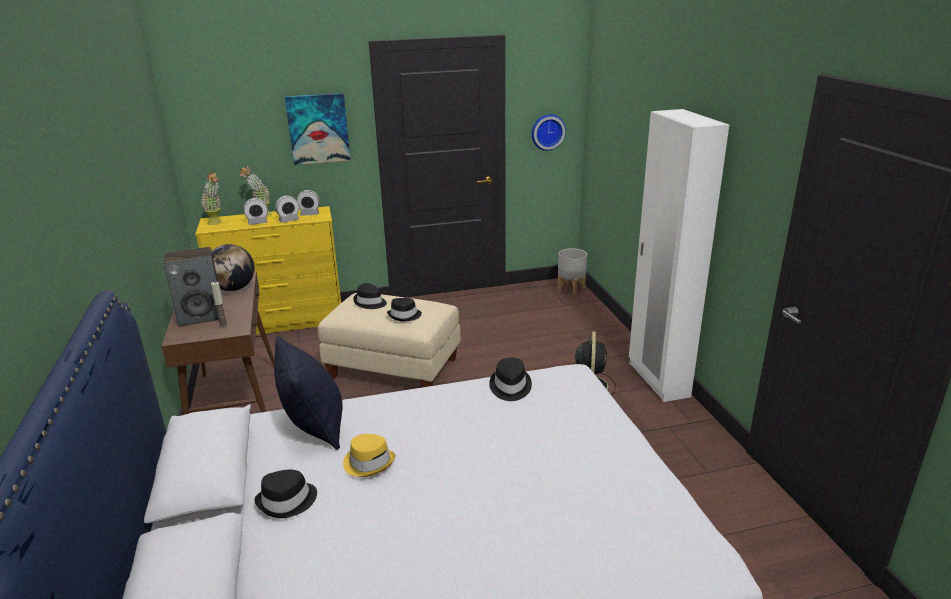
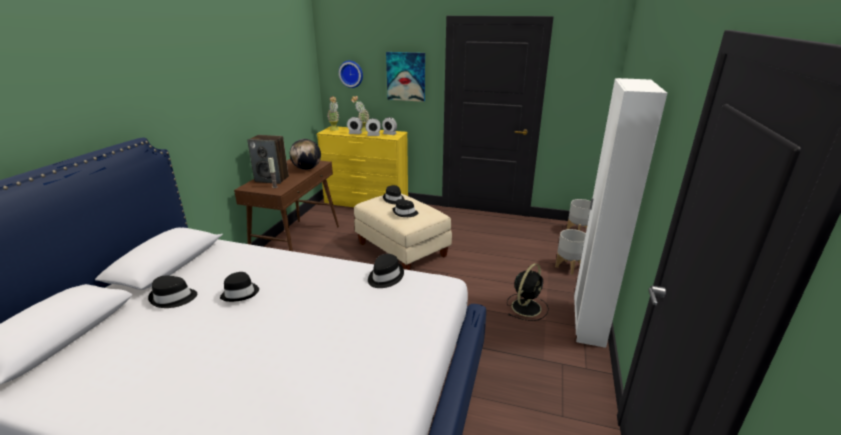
camera: 30 degrees right, 0 degrees up
(314, 427) = (244, 260): black pillow -> none
(369, 462) = (240, 293): yellow hat -> black hat
(547, 131) = (581, 100): wall clock -> wall clock (351, 74)
(594, 330) = (568, 267): none -> grey planter

